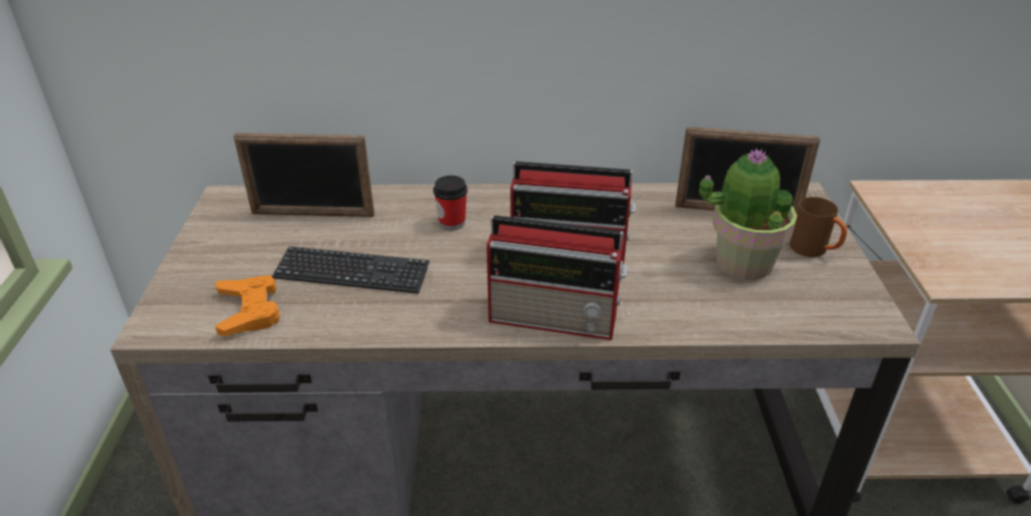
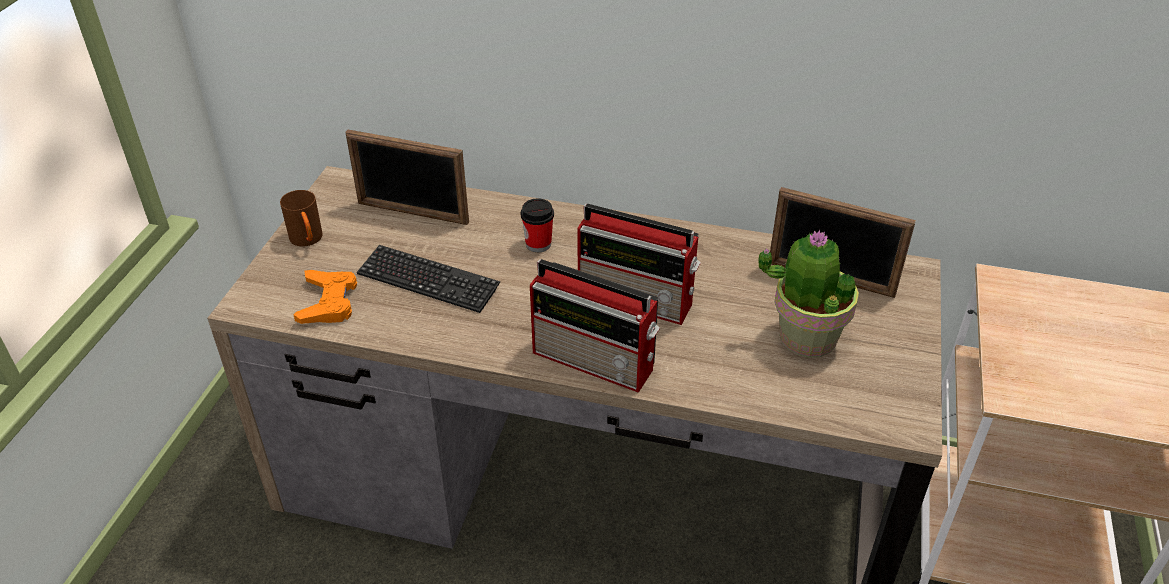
camera: 15 degrees right, 5 degrees up
(814, 251) = (888, 337): brown mug -> brown mug (308, 241)

